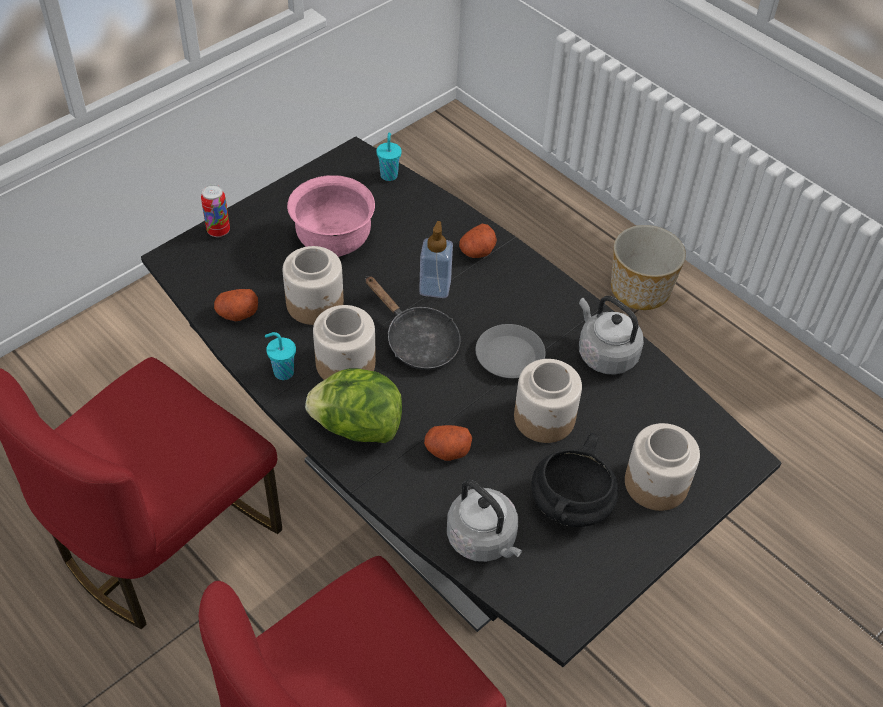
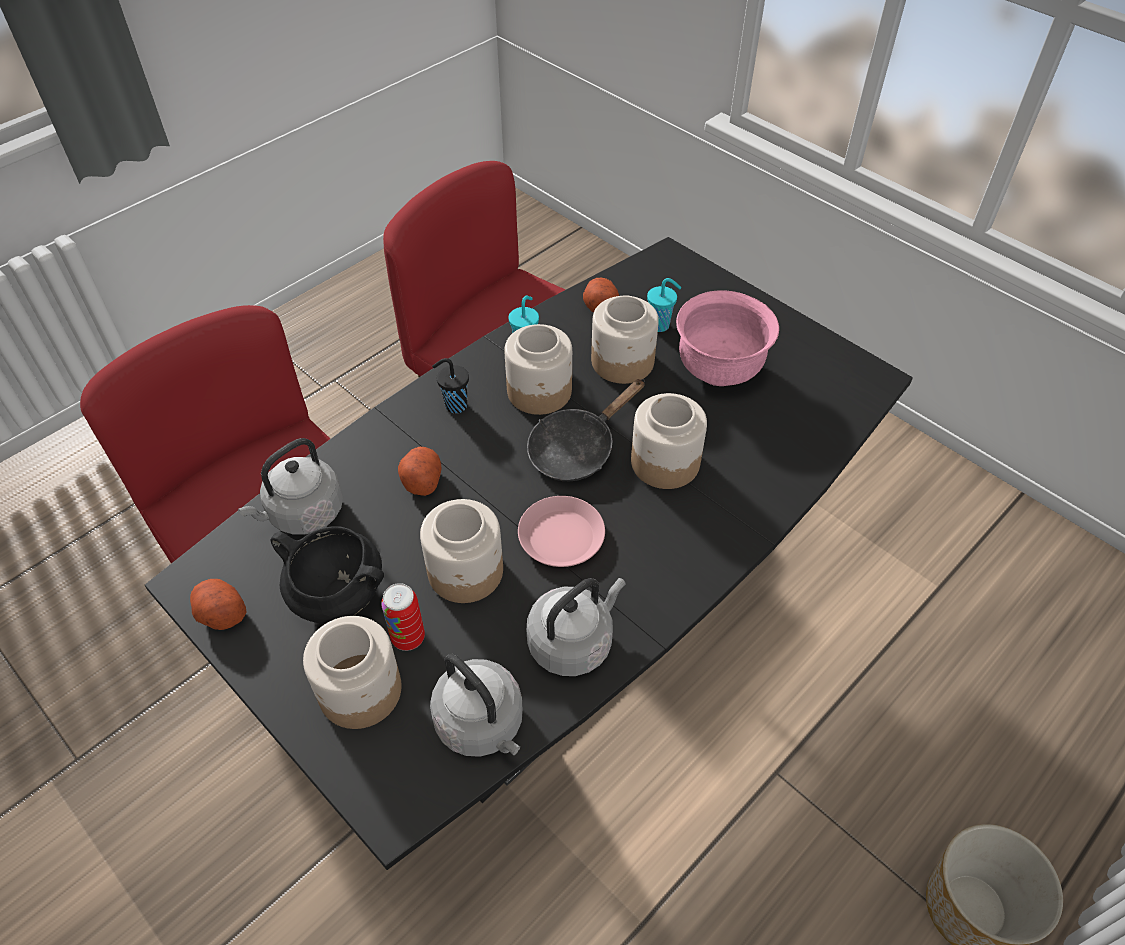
camera: 90 degrees right, 0 degrees up
(218, 231) = (715, 282): can -> can (408, 638)
(357, 427) = (454, 405): lettuce -> black cup
(389, 174) = (851, 411): turquoise cup -> turquoise cup (660, 325)
(435, 287) = (664, 462): soap dispenser -> jar
(477, 251) = (735, 502): potato -> potato (220, 613)
(510, 356) = (561, 537): grey plate -> pink plate
(675, 408) = (482, 725): none -> grey kettle

